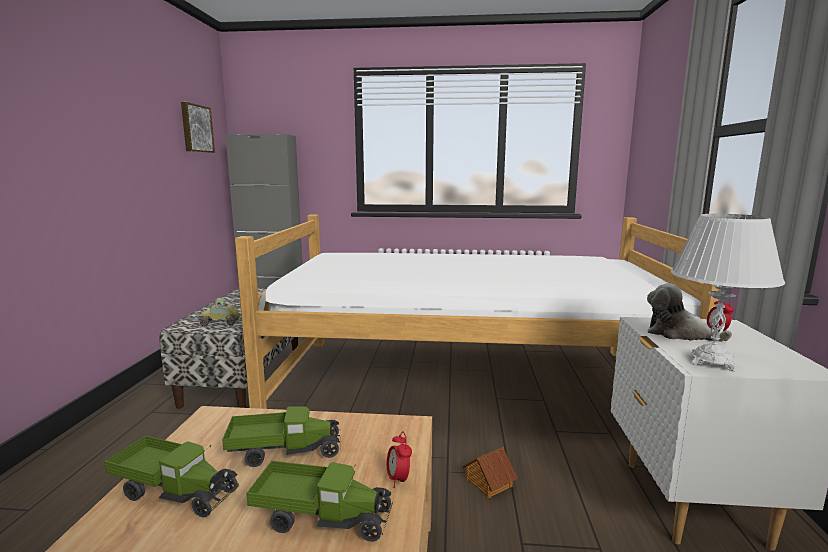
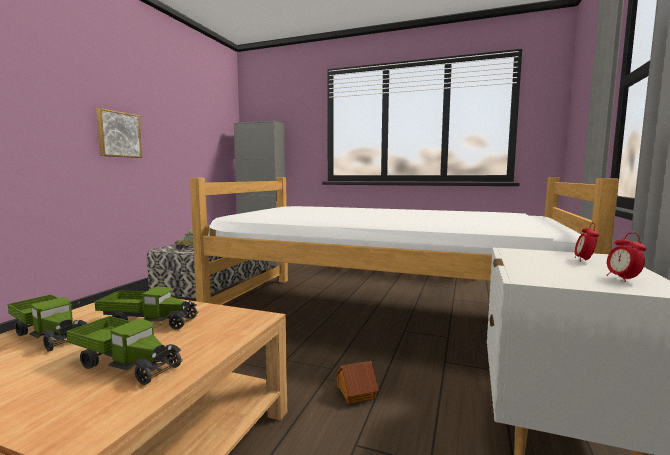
camera: 15 degrees right, 5 degrees down
(196, 128) = (210, 117): picture -> picture (118, 134)
(398, 479) = (211, 349): alarm clock -> alarm clock (622, 279)
(678, 334) = (538, 259): plush toy -> none
(711, 362) = (547, 277): white table lamp -> none

